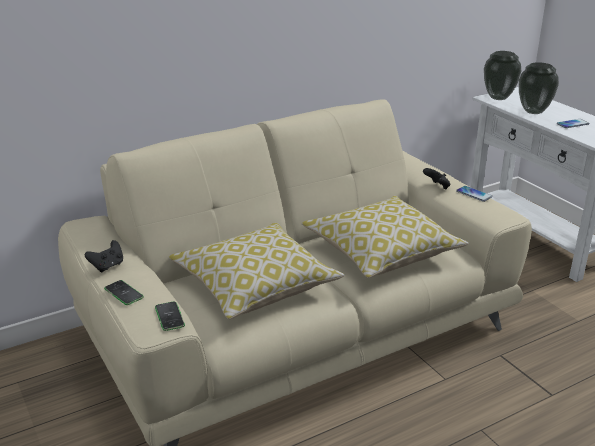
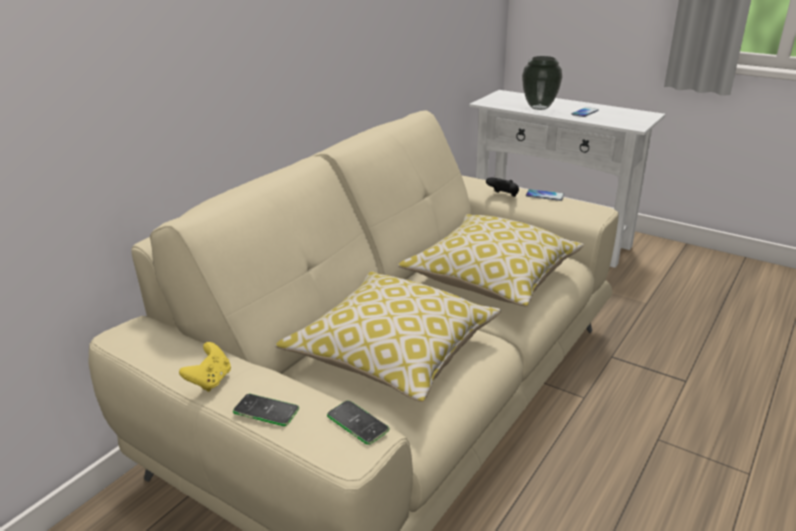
camera: 25 degrees left, 0 degrees up
(107, 266) = (210, 381): black game controller -> yellow game controller
(499, 98) = (495, 101): vase -> none

